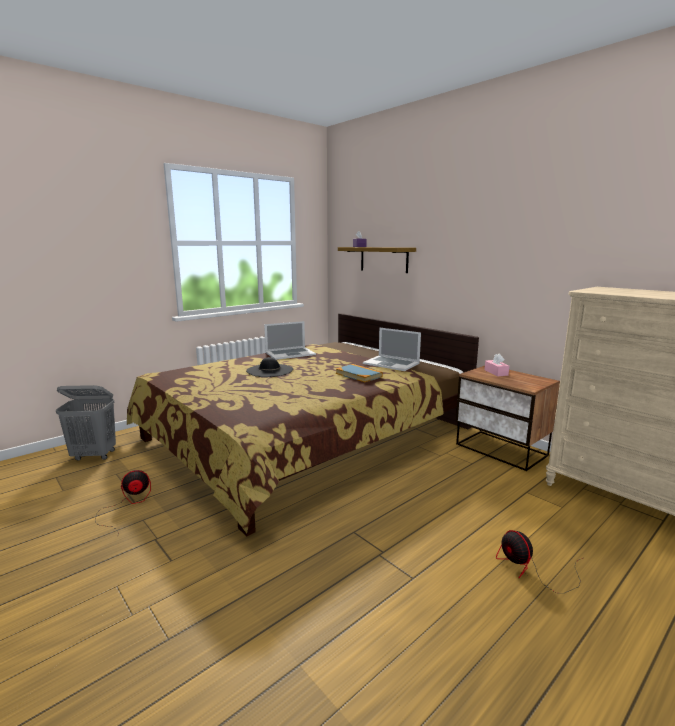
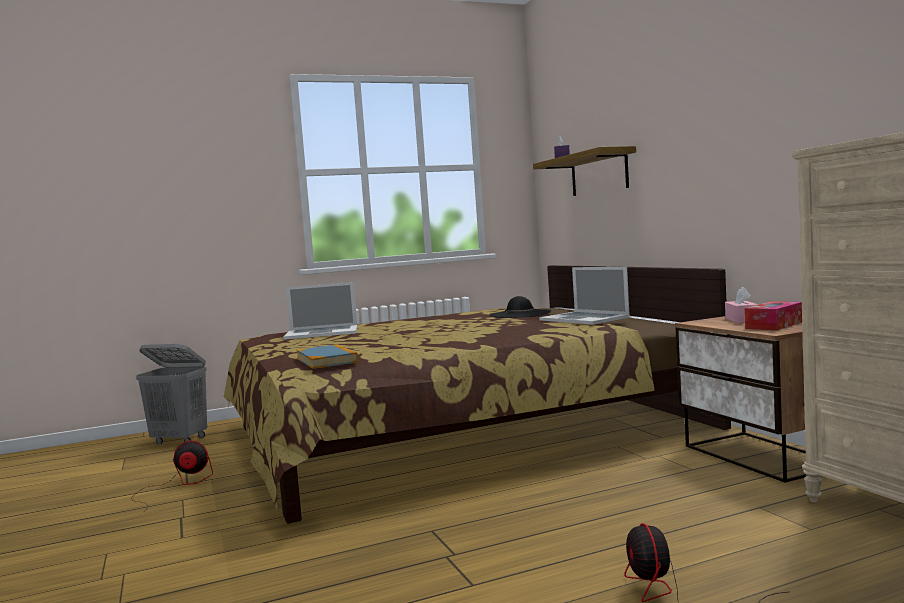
camera: 20 degrees right, 10 degrees down
(269, 370) = (399, 328): black hat -> black hat (520, 314)
(290, 353) = (451, 315): laptop -> laptop (322, 333)
(358, 375) = (515, 329): book -> book (326, 360)
(521, 380) = (774, 325): none -> tissue box

